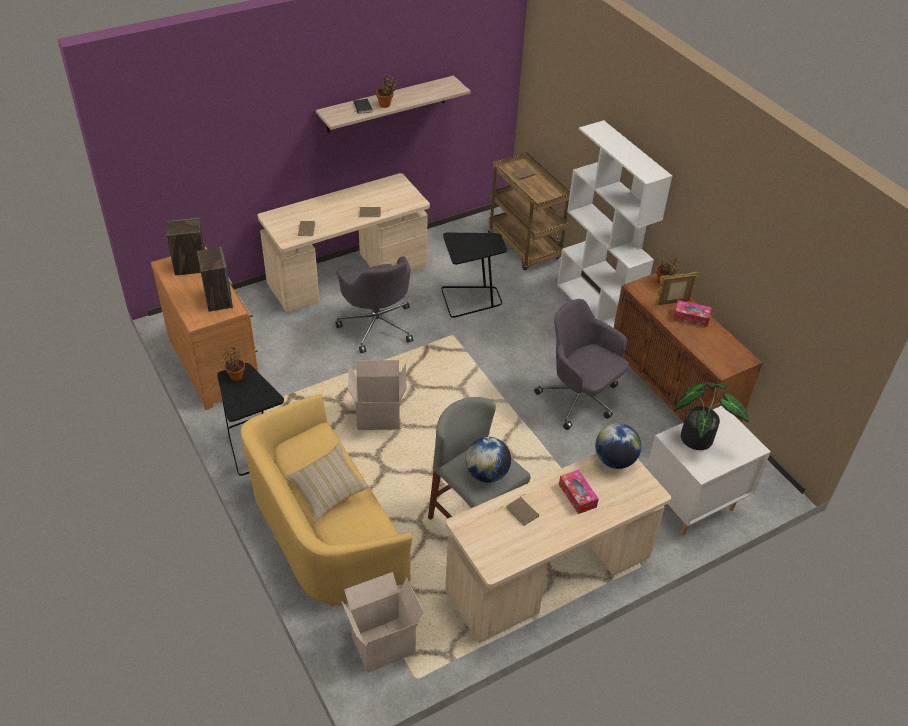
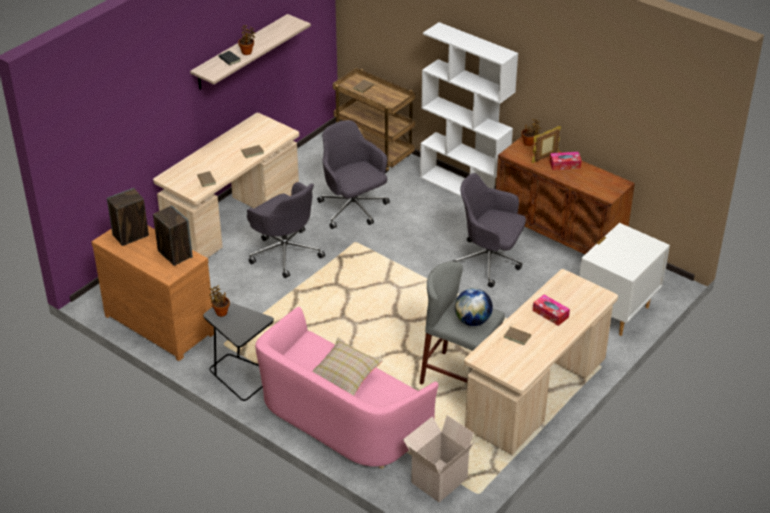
camera: 20 degrees left, 5 degrees down
(323, 529) = (340, 417): yellow sofa -> pink sofa
(377, 418) = (332, 324): cardboard box -> none
(470, 299) = (353, 209): black side table -> grey office chair
(614, 460) = (563, 282): globe -> none
(699, 437) = (614, 249): potted plant -> none

